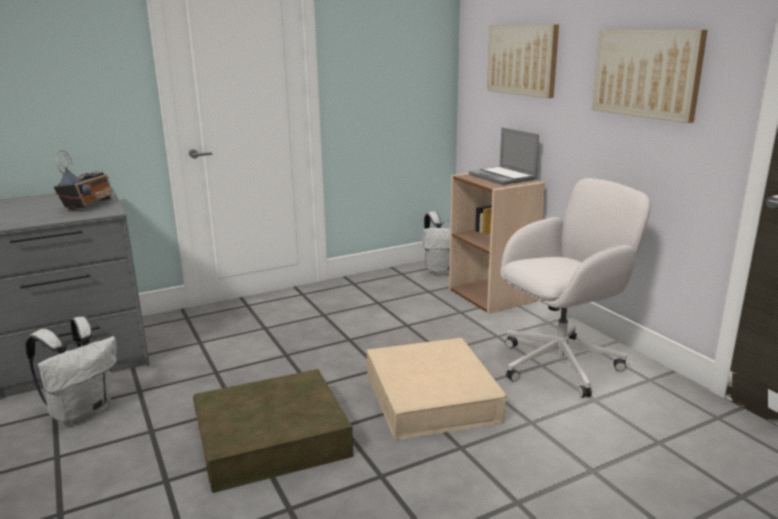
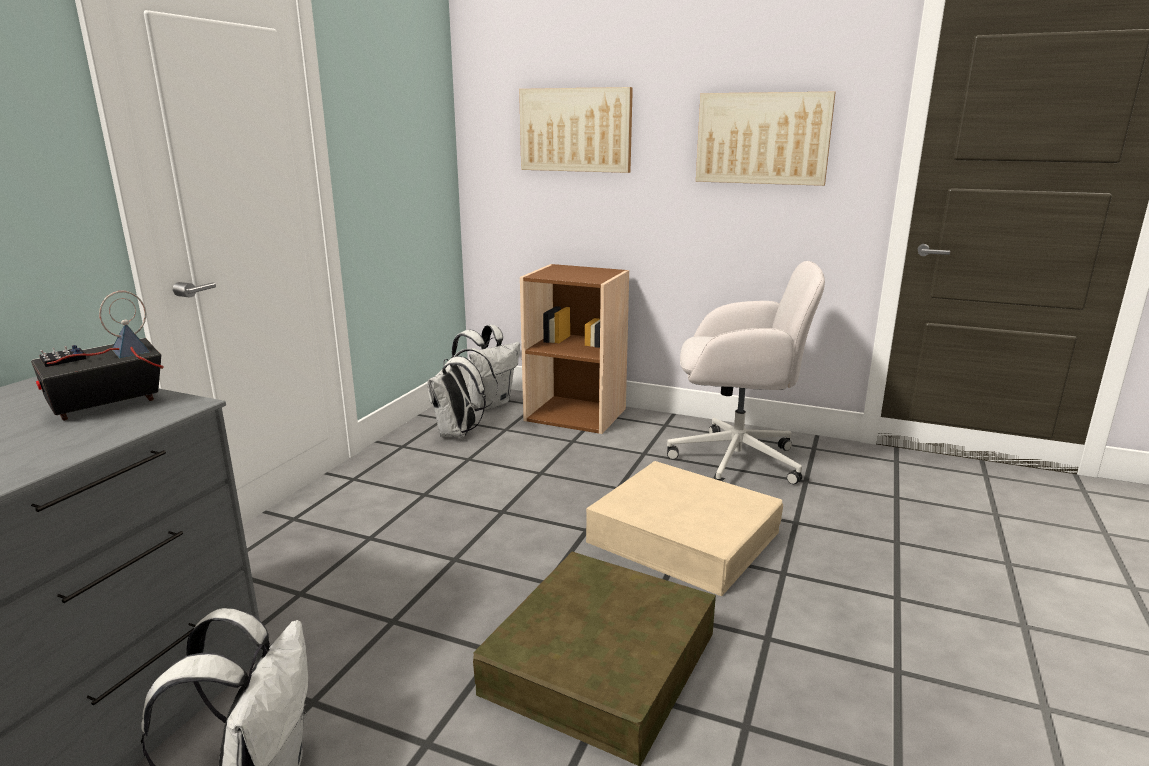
camera: 40 degrees left, 0 degrees up
(88, 205) = (105, 405): radio -> radio turned 105 degrees counterclockwise
(397, 285) = (460, 433): none -> white backpack
(503, 177) = (579, 271): laptop -> none
(559, 365) = (736, 462): white office chair -> white office chair turned 75 degrees clockwise

